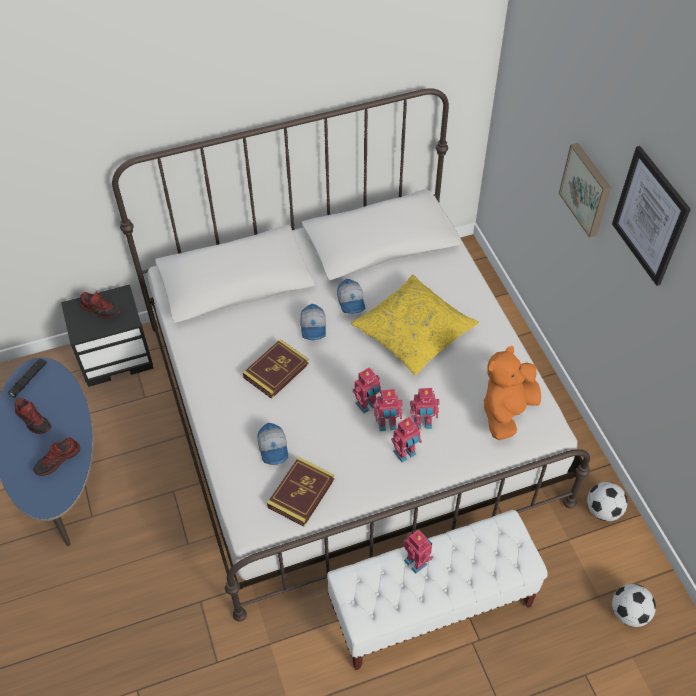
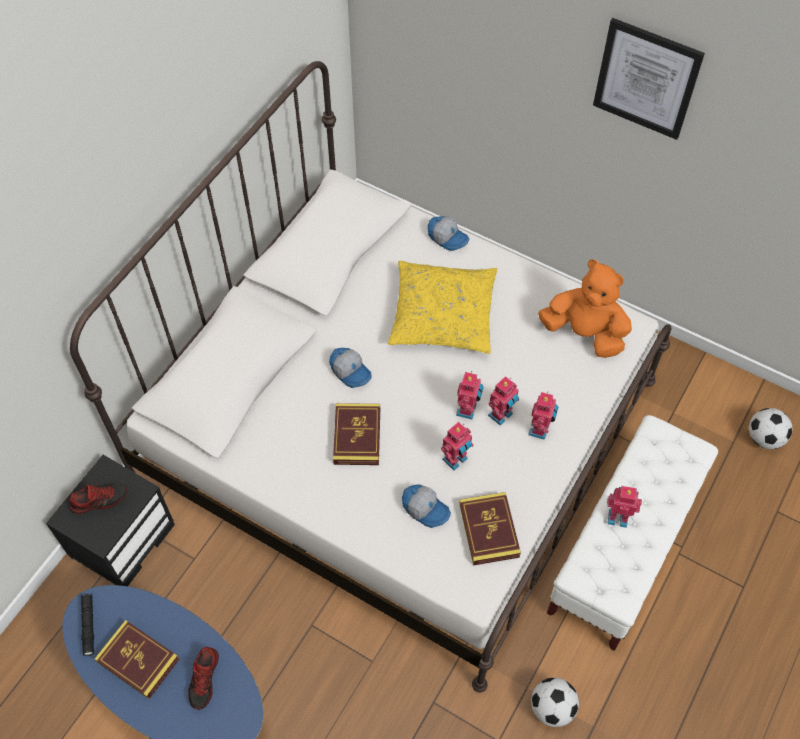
camera: 40 degrees left, 5 degrees up
(34, 420) = (138, 660): shoe -> book
(352, 301) = (361, 323): cap -> cap (448, 237)
(422, 424) = (529, 393): toy robot -> toy robot (456, 460)
(507, 411) = (584, 333): orange plush toy -> orange plush toy turned 120 degrees clockwise
(587, 189) = (540, 84): picture -> none
(603, 510) = (676, 369): football -> football (552, 708)

